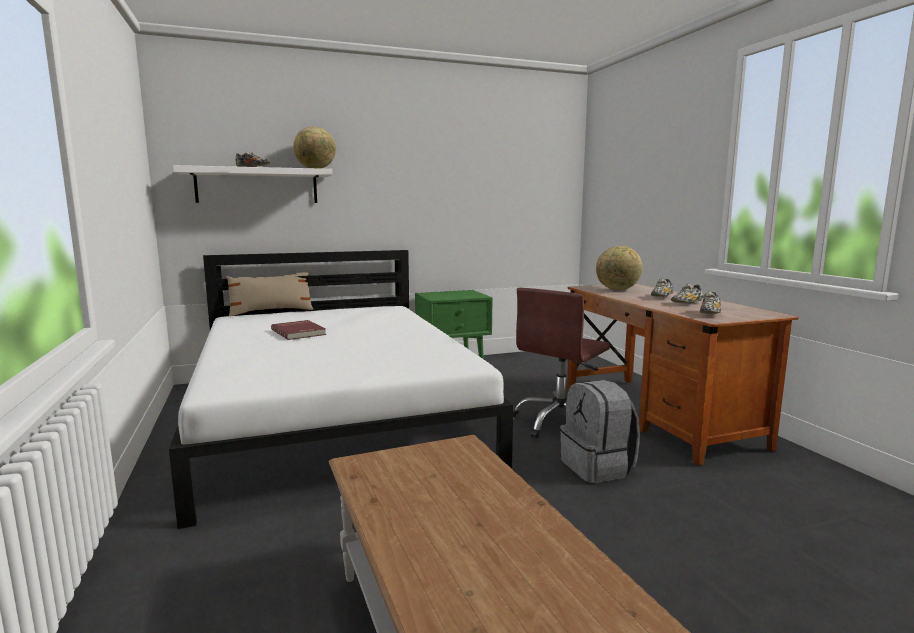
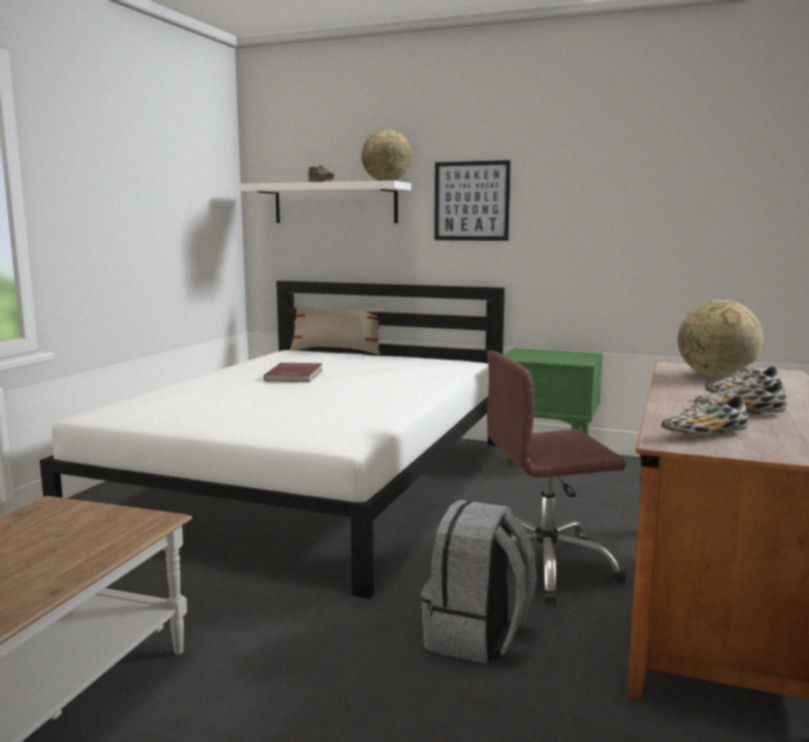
camera: 40 degrees right, 0 degrees up
(377, 186) = (471, 201): none -> picture

